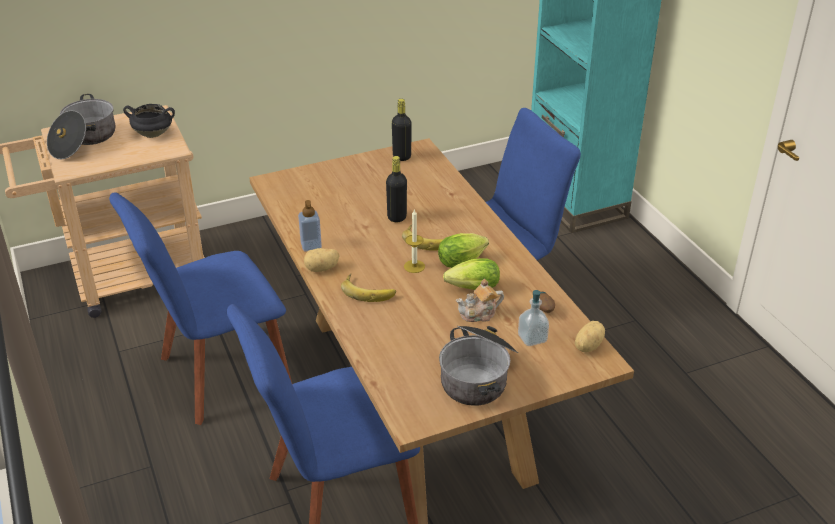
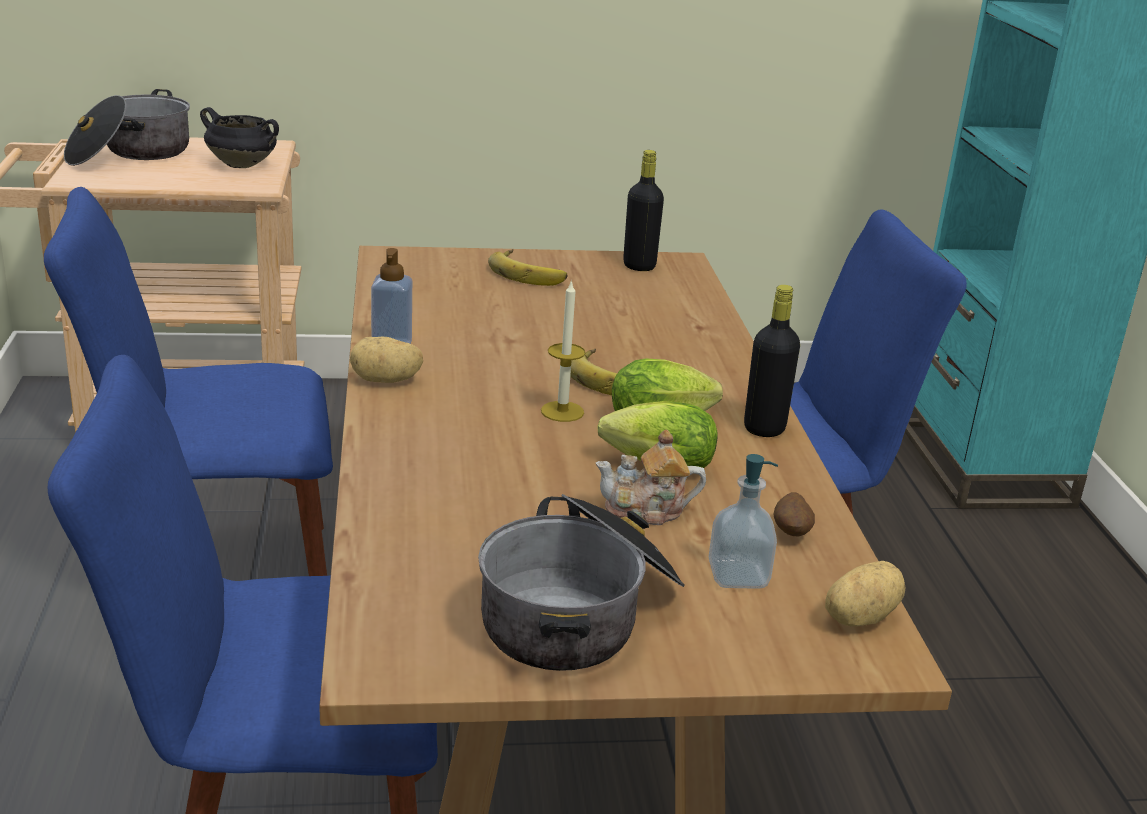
camera: 15 degrees right, 10 degrees down
(368, 290) = (449, 428): banana -> banana (529, 273)
(397, 217) = (576, 339): black bottle -> black bottle (764, 428)

